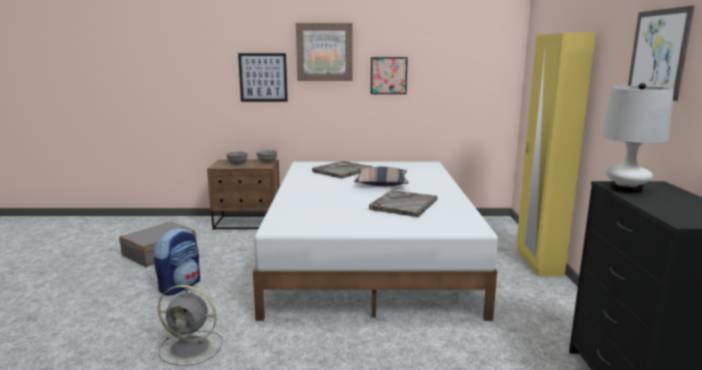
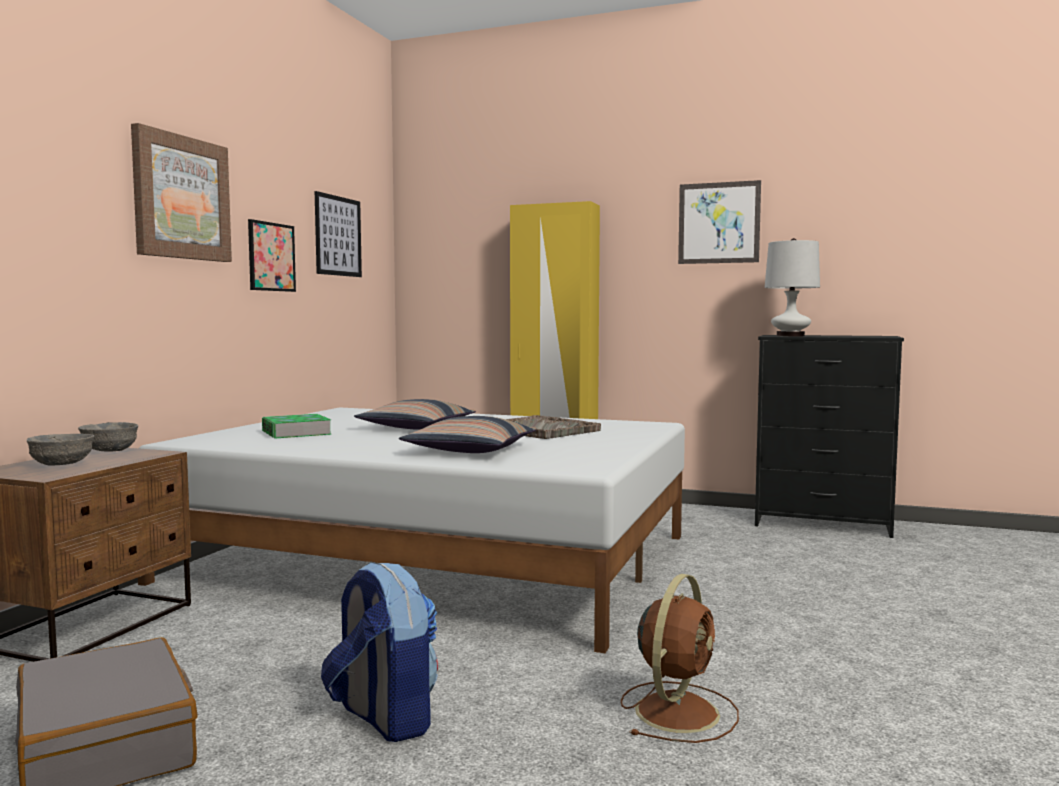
camera: 70 degrees left, 10 degrees down
(192, 348) = (678, 710): grey fan -> brown fan
(263, 77) = (66, 240): picture -> picture (338, 236)
(317, 201) = (470, 450): none -> pillow
(342, 171) = (296, 432): grey tray -> book

